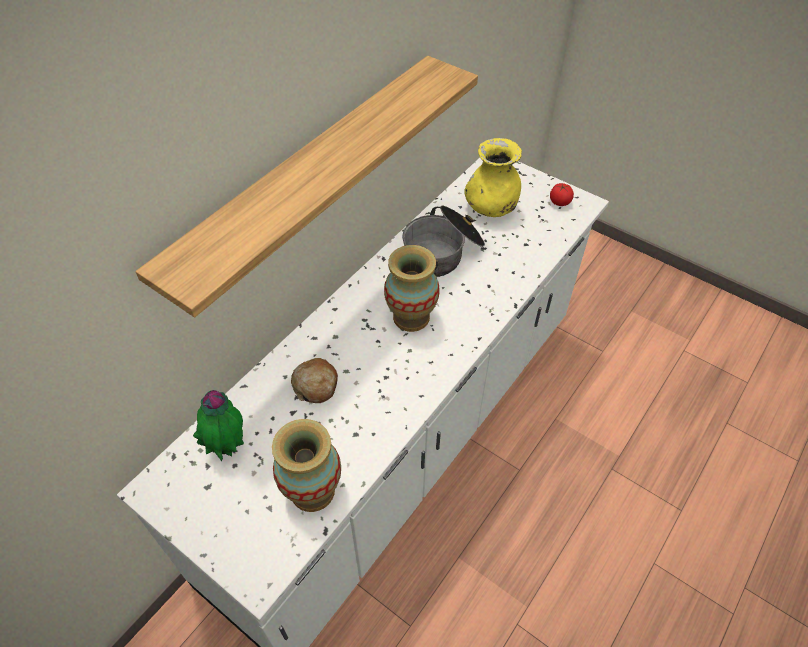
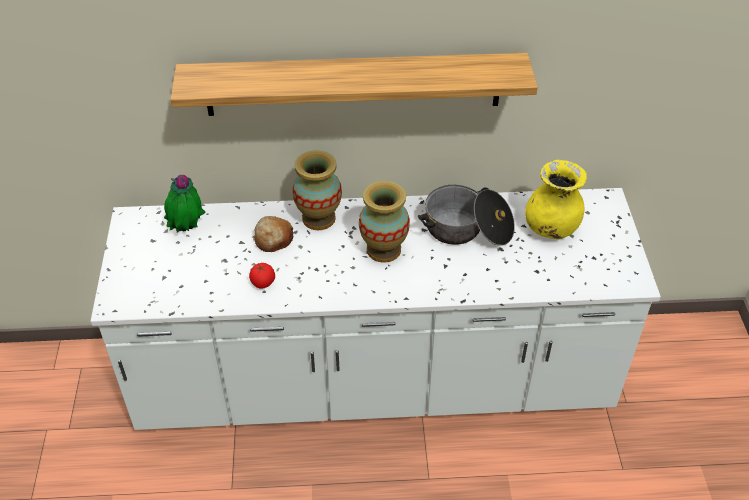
camera: 50 degrees right, 5 degrees down
(313, 490) = (194, 289): vase -> vase (319, 218)
(559, 202) = (614, 265): tomato -> tomato (263, 283)

